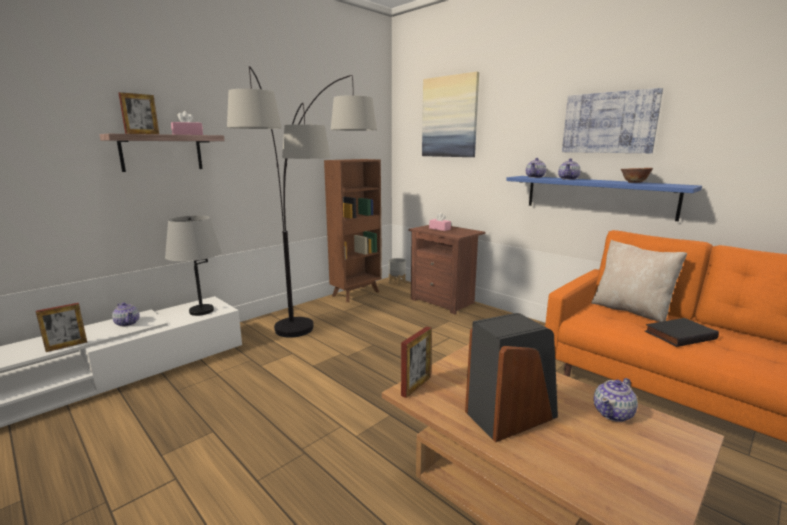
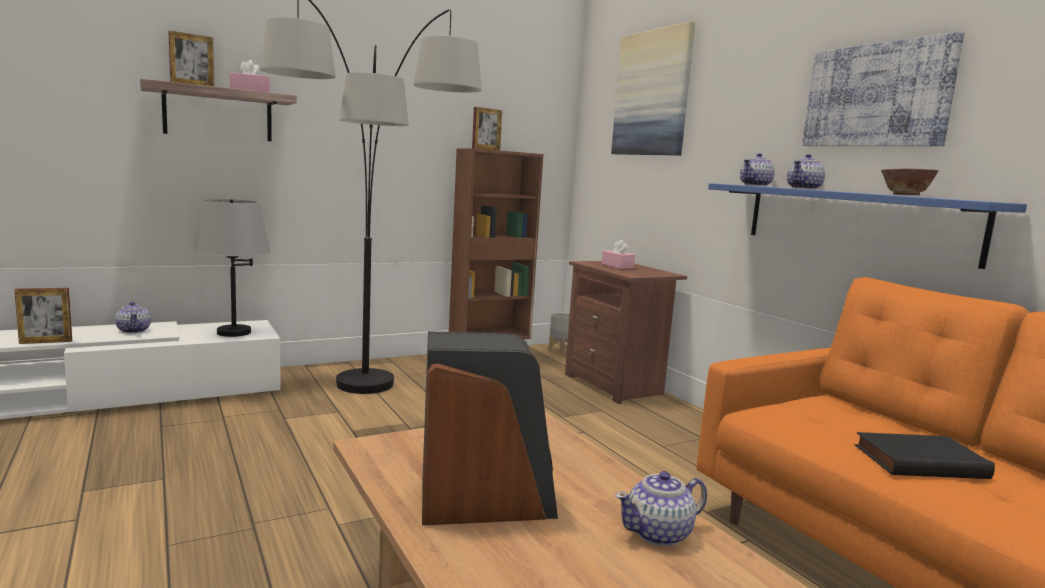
camera: 15 degrees right, 5 degrees down
(416, 386) = (388, 443): picture frame -> picture frame (486, 149)
(631, 311) = (866, 417): beige pillow -> none

